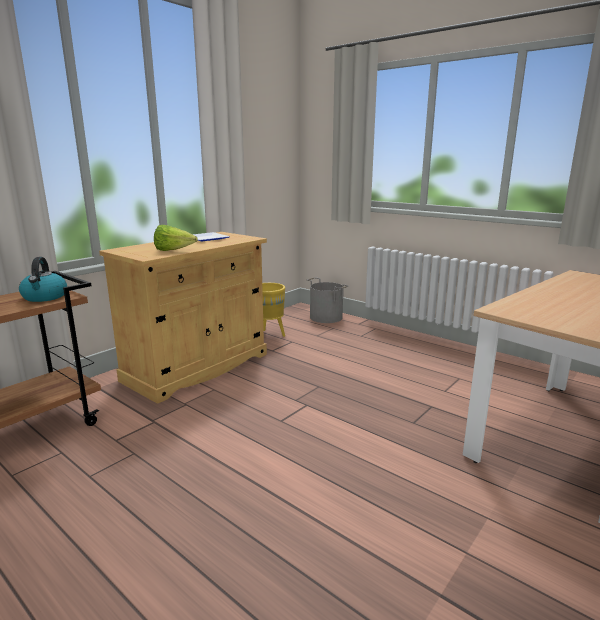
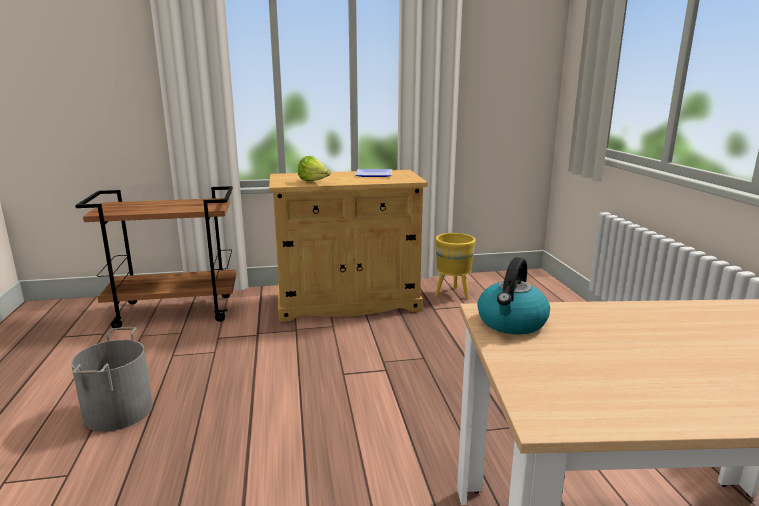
camera: 40 degrees right, 0 degrees up
(45, 297) = (201, 206): kettle -> kettle (511, 323)
(325, 317) = (544, 292): grey bucket -> grey bucket (117, 411)

